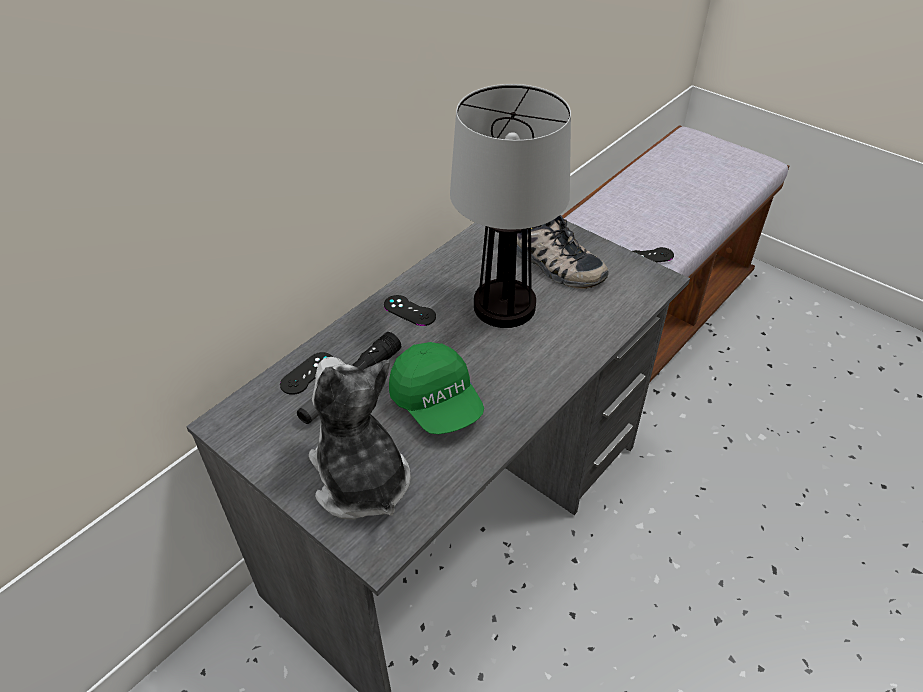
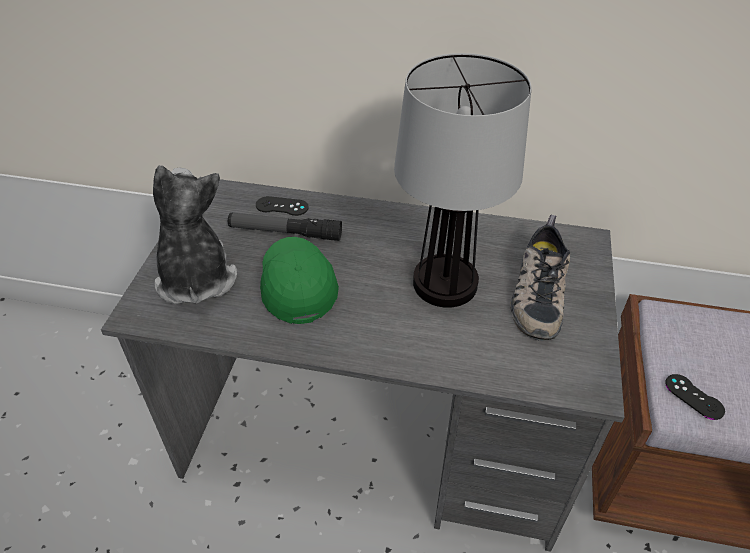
camera: 60 degrees right, 0 degrees up
(360, 479) = (196, 277): plush toy -> plush toy turned 45 degrees counterclockwise
(409, 311) = (390, 229): black game controller -> none
(437, 403) = (297, 287): green cap -> green cap turned 135 degrees clockwise

